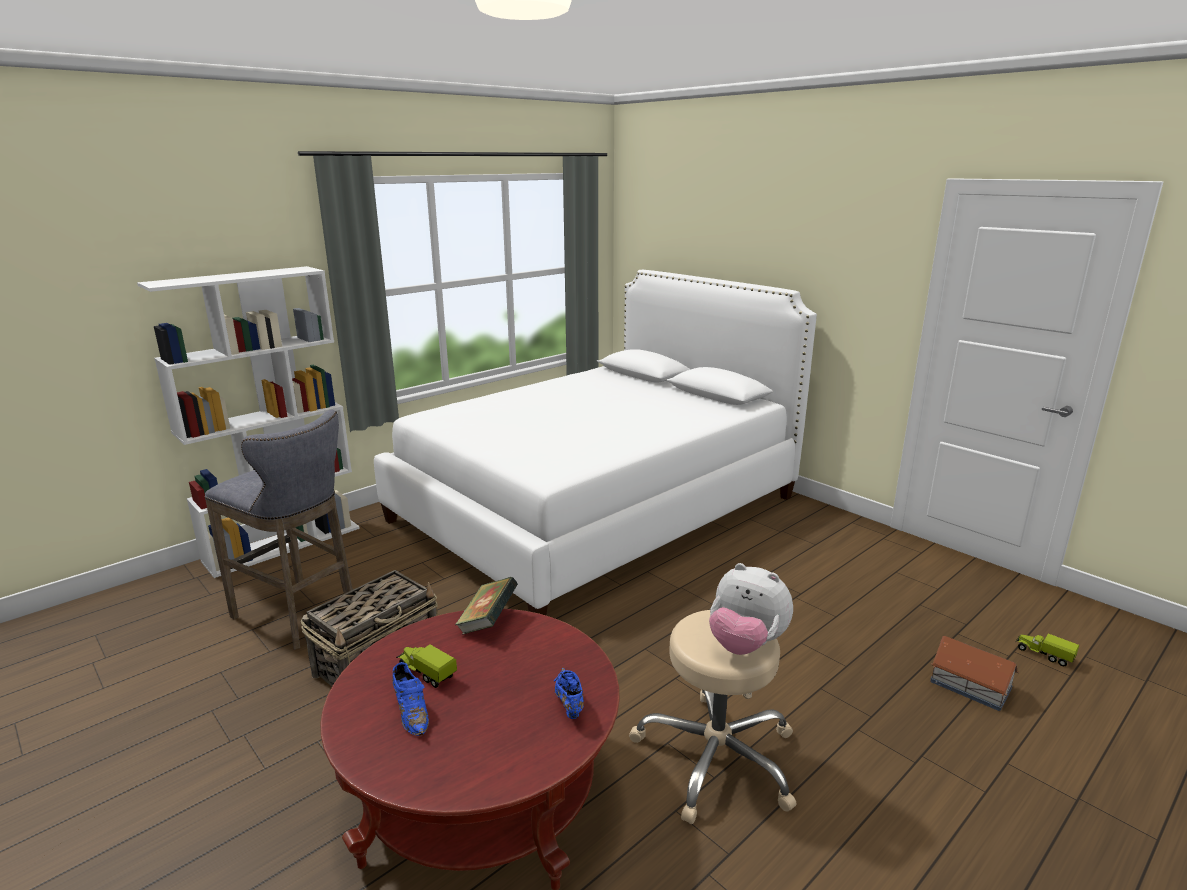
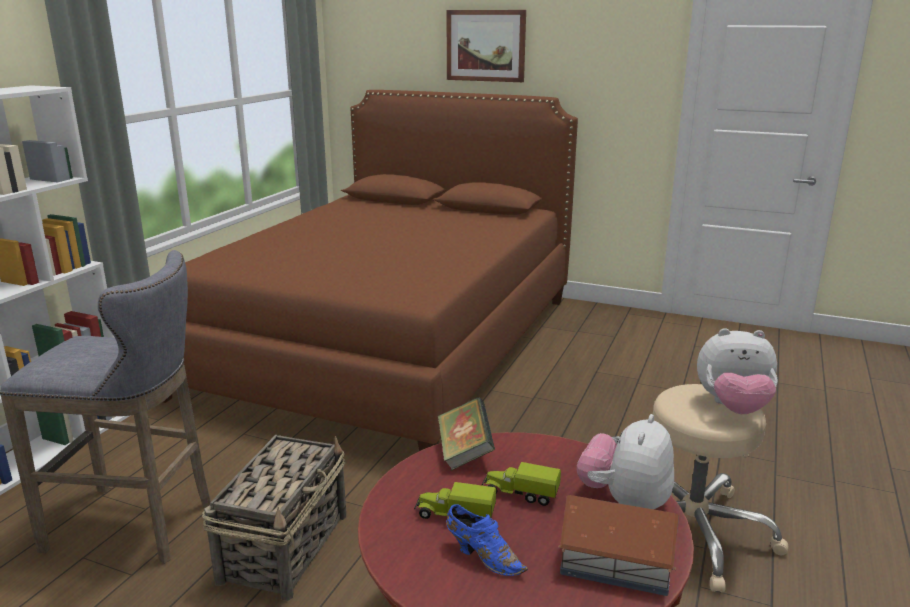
camera: 25 degrees left, 0 degrees up
(569, 704) = (624, 501): blue shoe -> plush toy
(596, 508) = (390, 343): white bed -> brown bed
(742, 234) = (486, 45): none -> picture
(969, 684) = (818, 418): toy house -> toy house (614, 561)
(1043, 654) = (845, 383): toy truck -> toy truck (520, 494)

